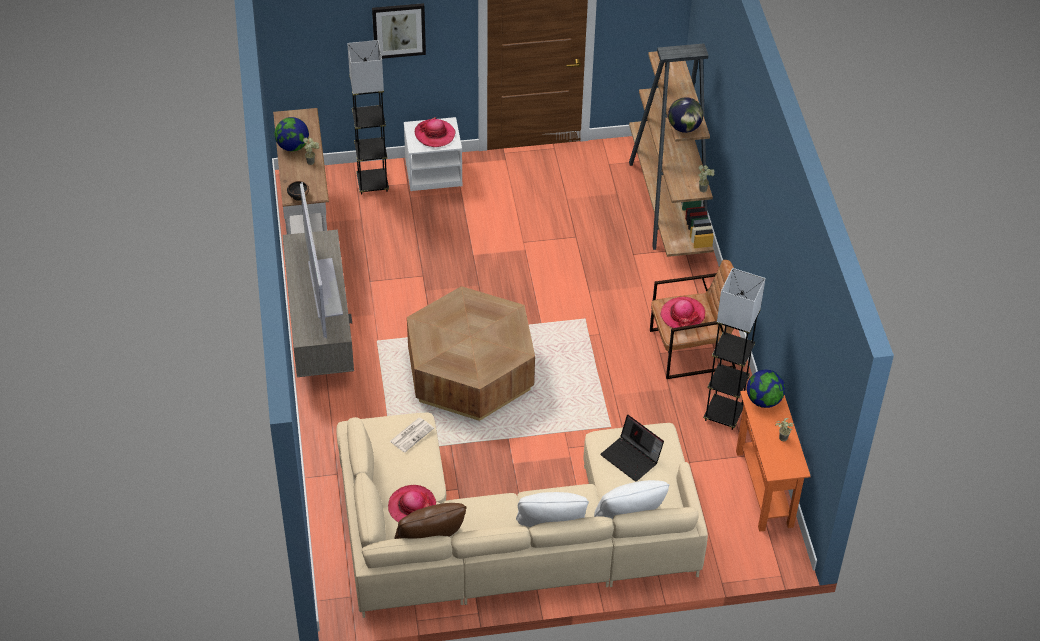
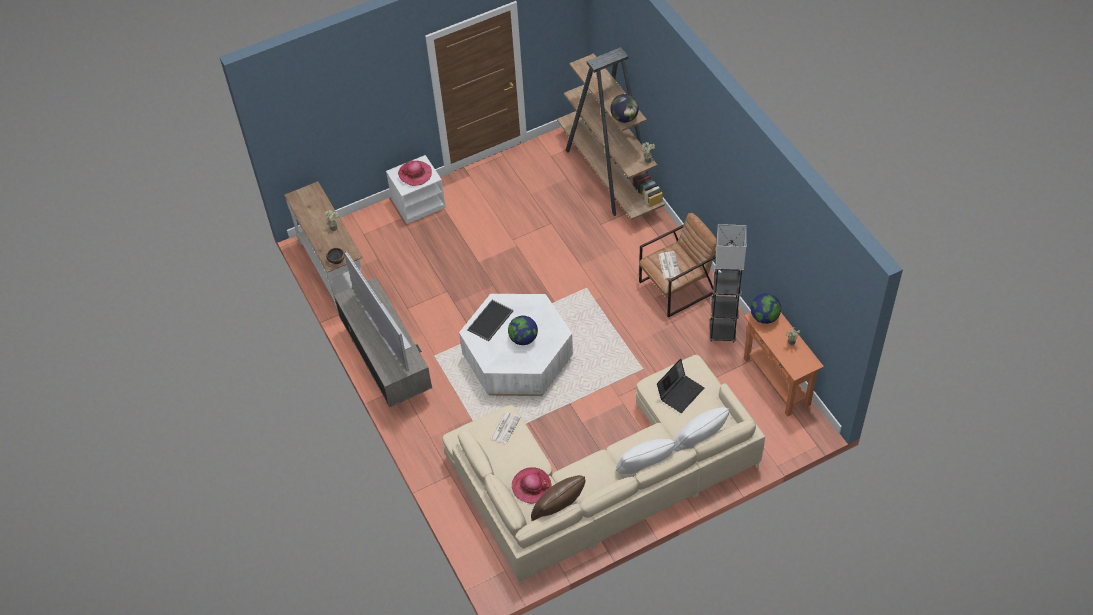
camera: 15 degrees left, 5 degrees up
(293, 146) = (313, 219): globe -> globe (523, 339)
(372, 184) = (374, 227): grey floor lamp -> none
(399, 30) = (371, 101): picture -> none
(448, 315) = (490, 321): none -> tray
(470, 371) = (517, 358): brown coffee table -> white coffee table
(632, 458) = (680, 392): laptop -> laptop turned 75 degrees counterclockwise
(682, 314) = (668, 265): hat -> newspaper

